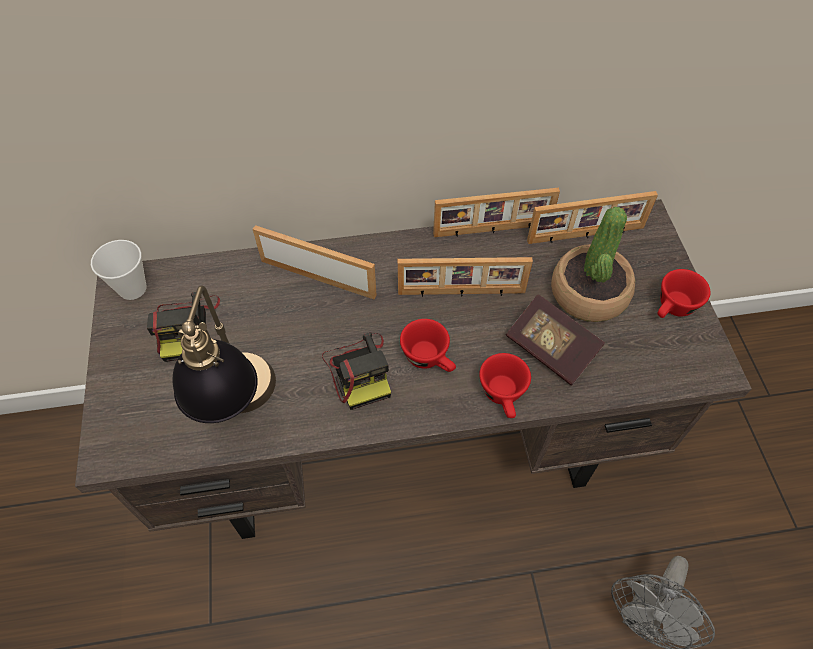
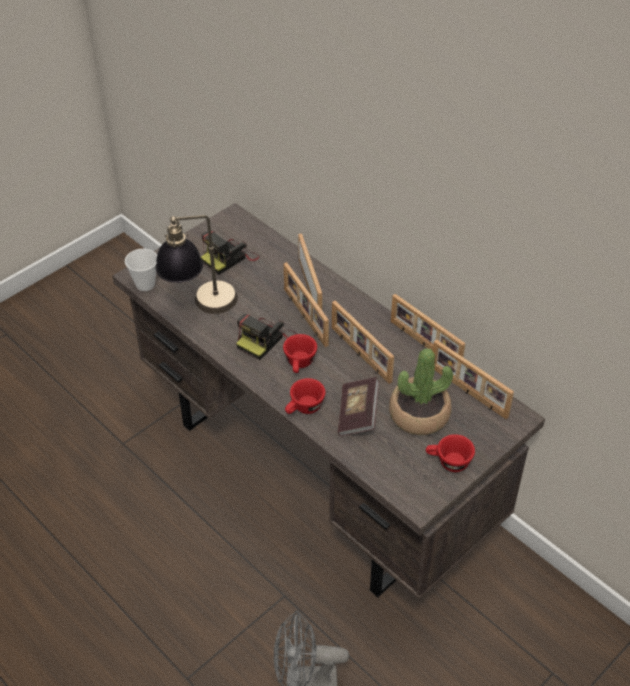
camera: 55 degrees right, 10 degrees down
(132, 289) = (233, 223): cup -> cup (145, 284)
(358, 310) = (304, 317): none -> picture frame

